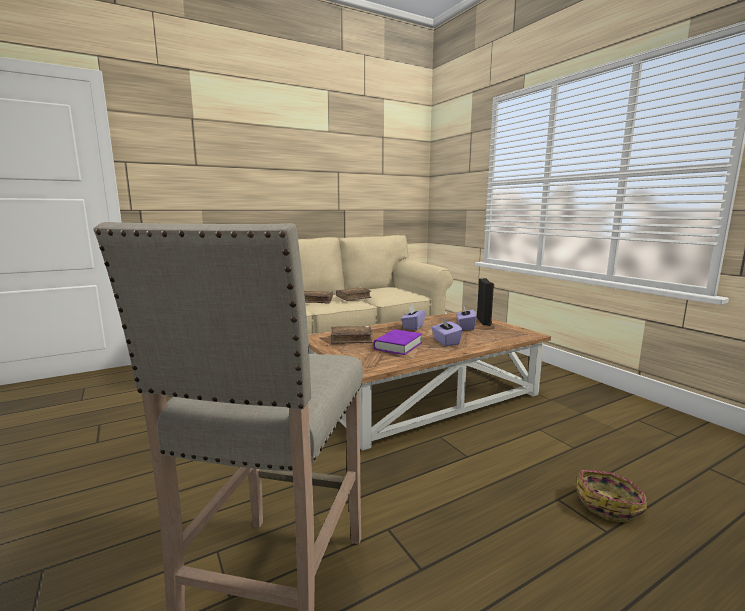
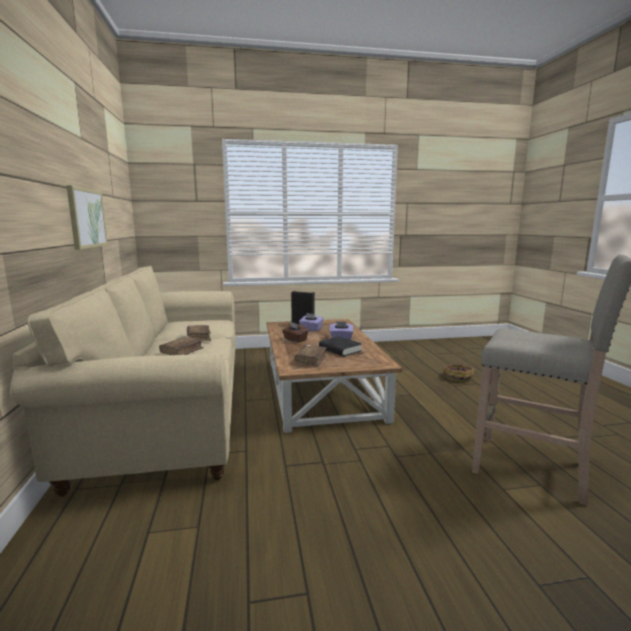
camera: 70 degrees left, 0 degrees up
(318, 191) = (86, 218): none -> picture
(398, 346) = (340, 350): purple book -> black book
(413, 327) = (295, 340): purple tissue box -> brown tissue box

